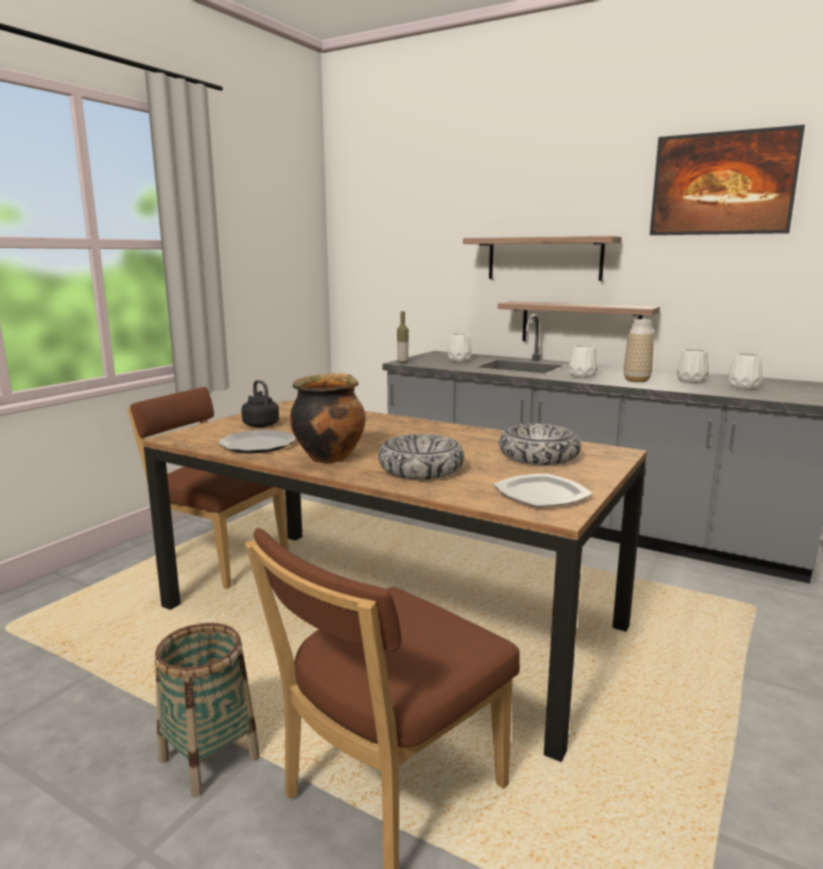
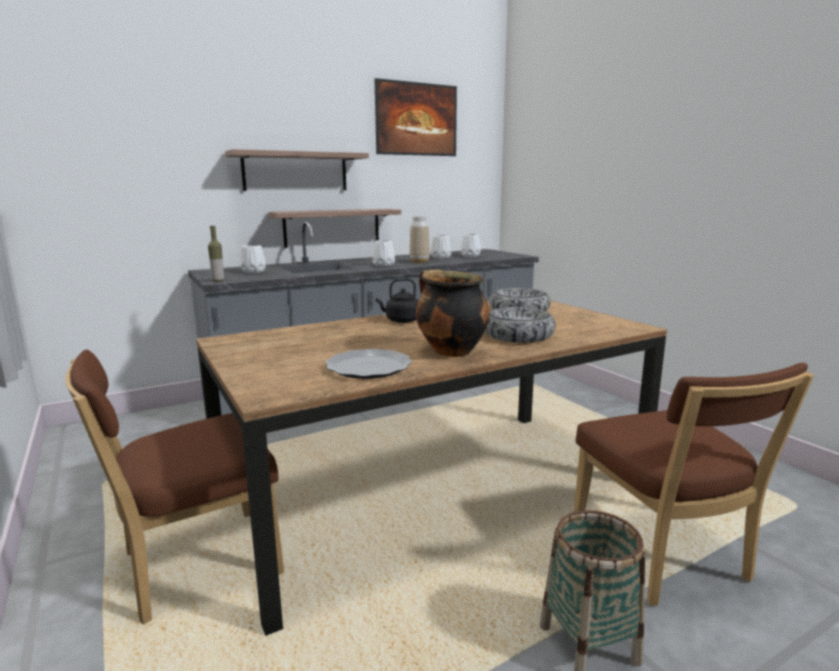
camera: 60 degrees left, 0 degrees up
(260, 424) = (286, 358): black kettle -> black kettle (401, 321)
(541, 493) = (597, 323): plate -> none

